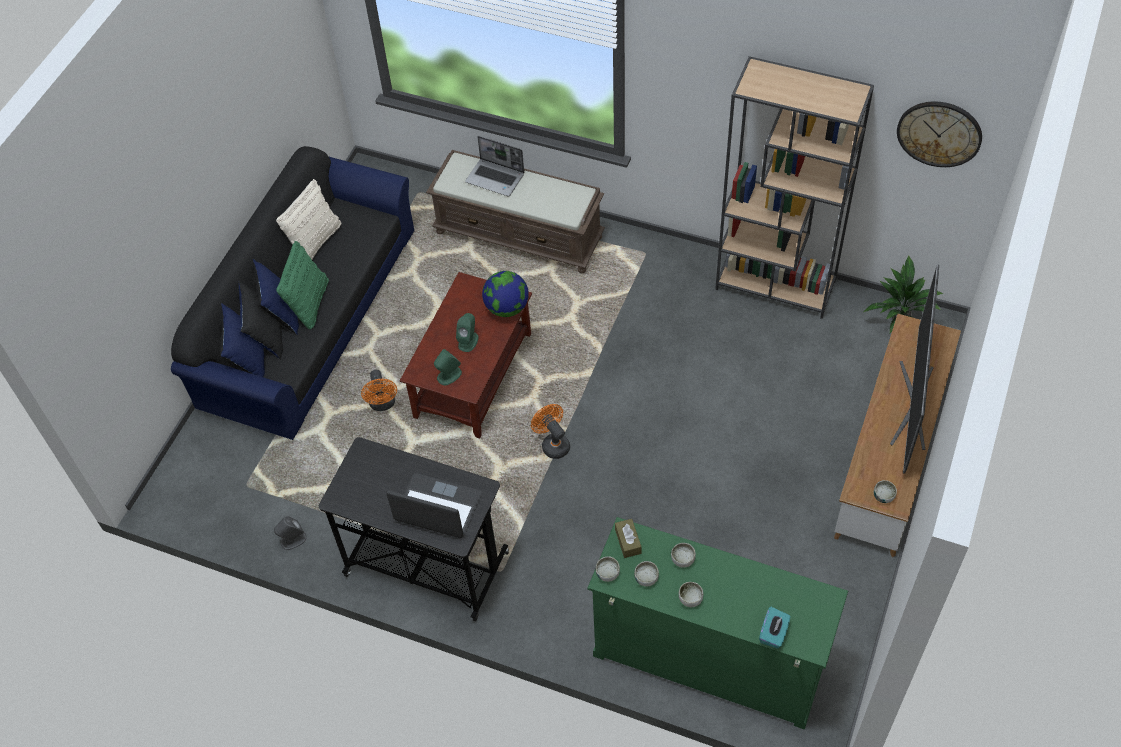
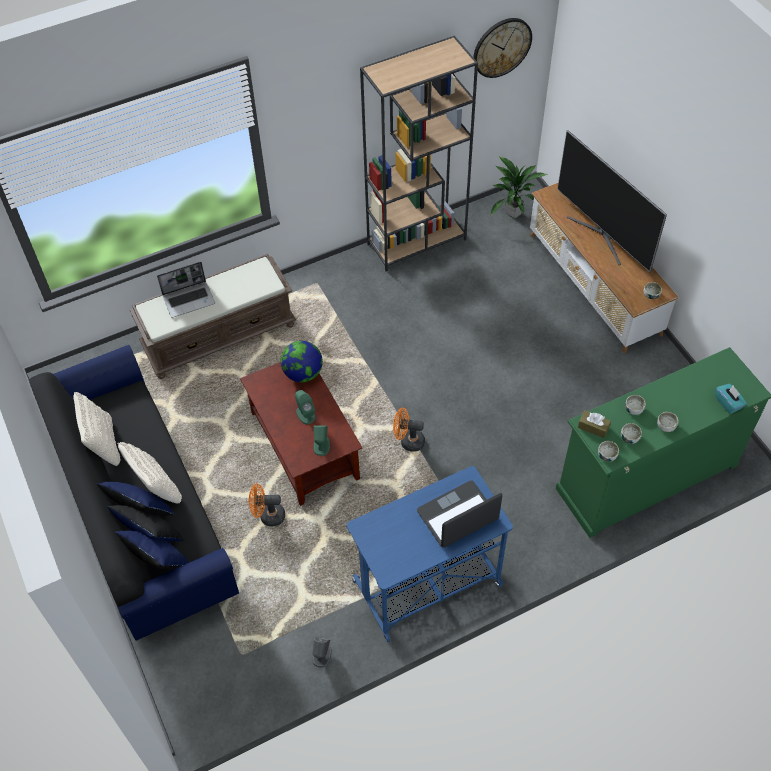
camera: 50 degrees left, 0 degrees up
(309, 304) = (156, 487): green pillow -> beige pillow
(383, 404) = (268, 516): orange fan -> orange fan turned 150 degrees clockwise
(426, 564) = (427, 584): black desk -> blue desk

